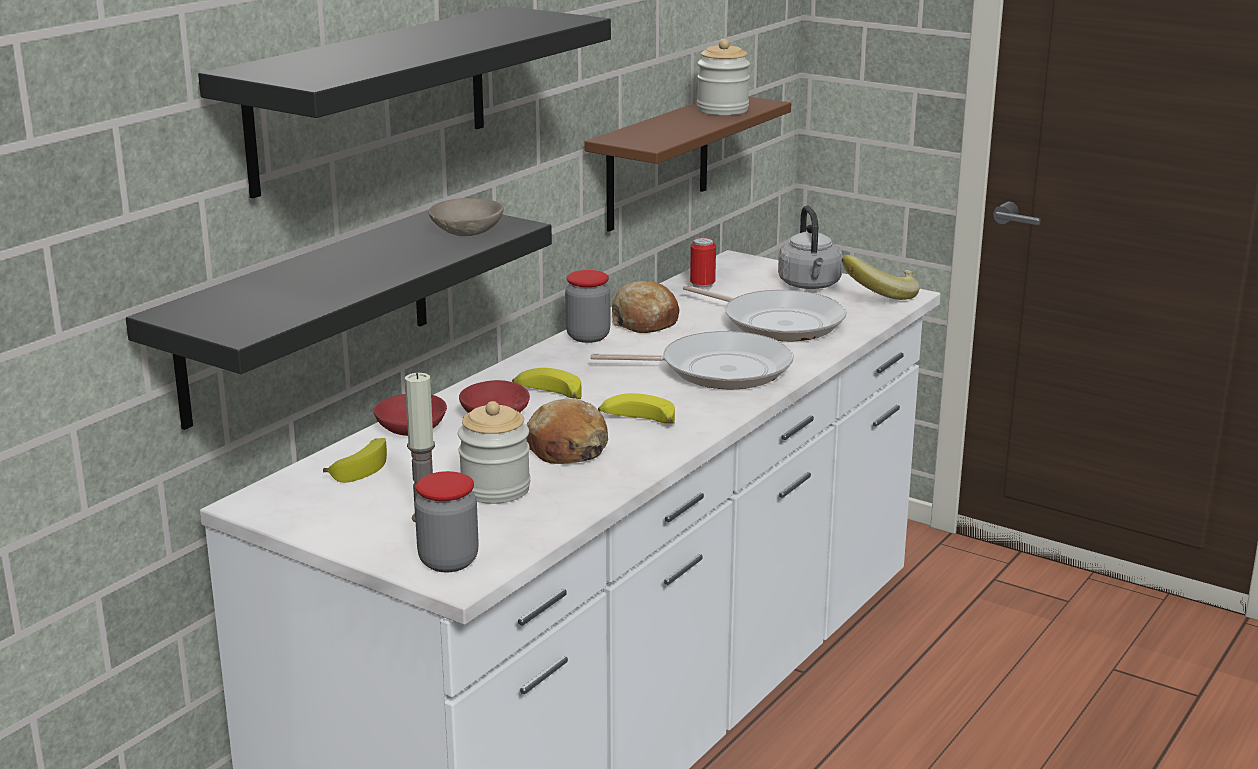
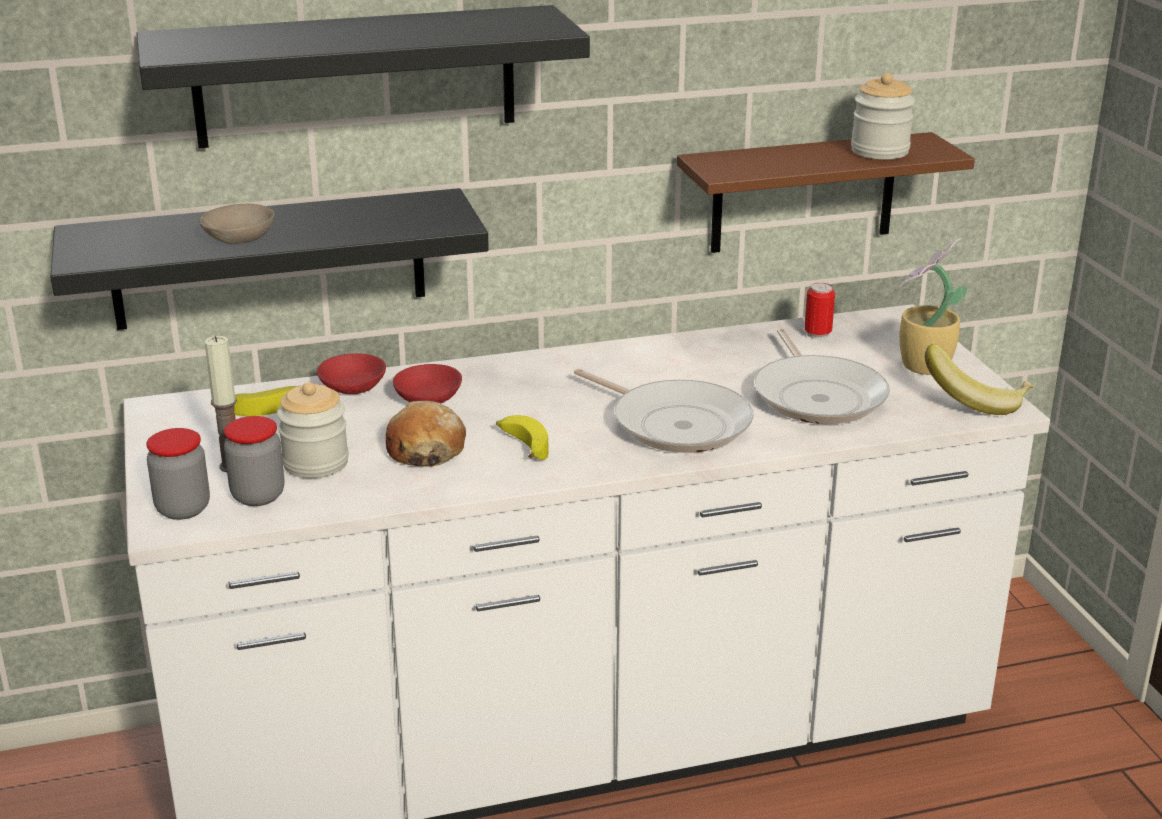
camera: 40 degrees right, 5 degrees up
(468, 231) = (411, 220): beige bowl -> beige bowl (242, 238)
(547, 394) = (500, 394): banana -> none
(588, 336) = (627, 352): jar -> jar (258, 496)
(645, 322) = (700, 354): bread -> none
(810, 285) = (923, 367): grey kettle -> potted plant

